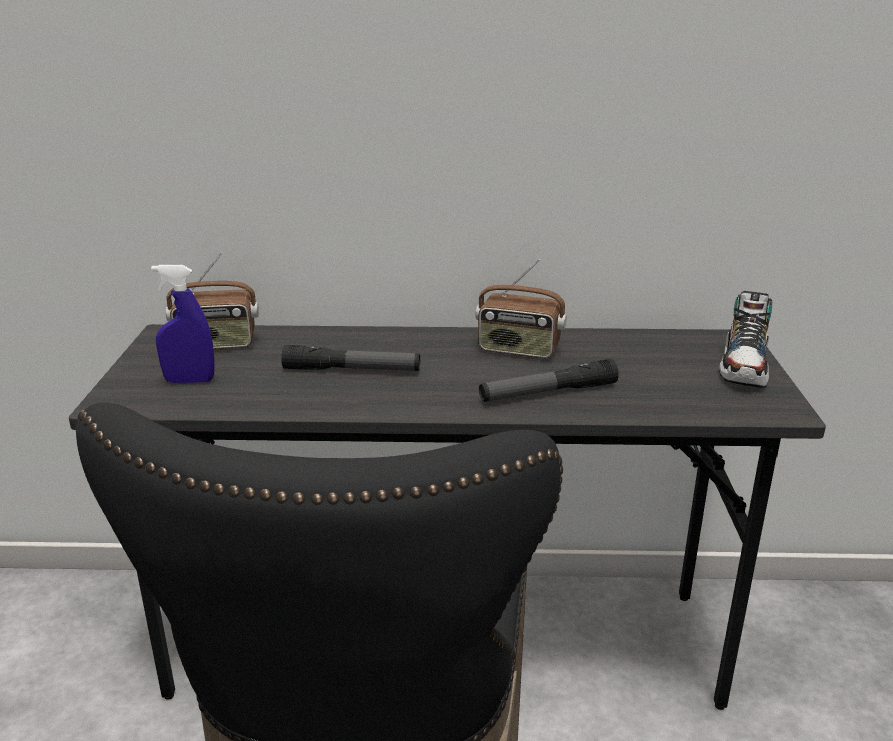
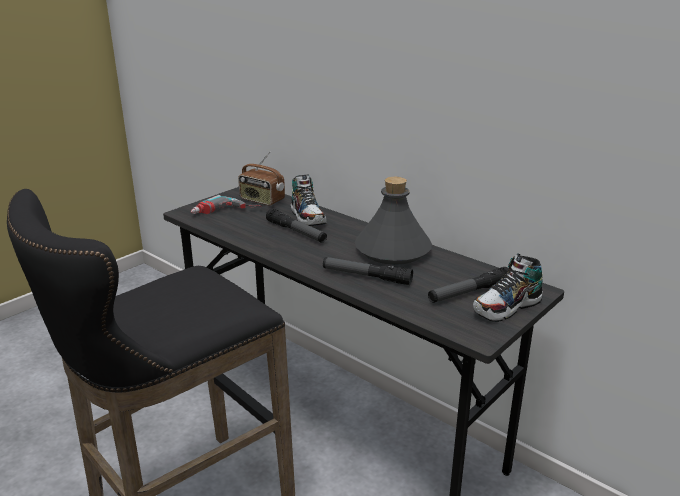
camera: 40 degrees right, 0 degrees up
(189, 381) = (225, 213): blue spray bottle -> power drill
(330, 345) = (307, 217): none -> shoe
(518, 350) = (393, 250): radio -> grey bottle
(683, 366) = (469, 292): none -> flashlight

